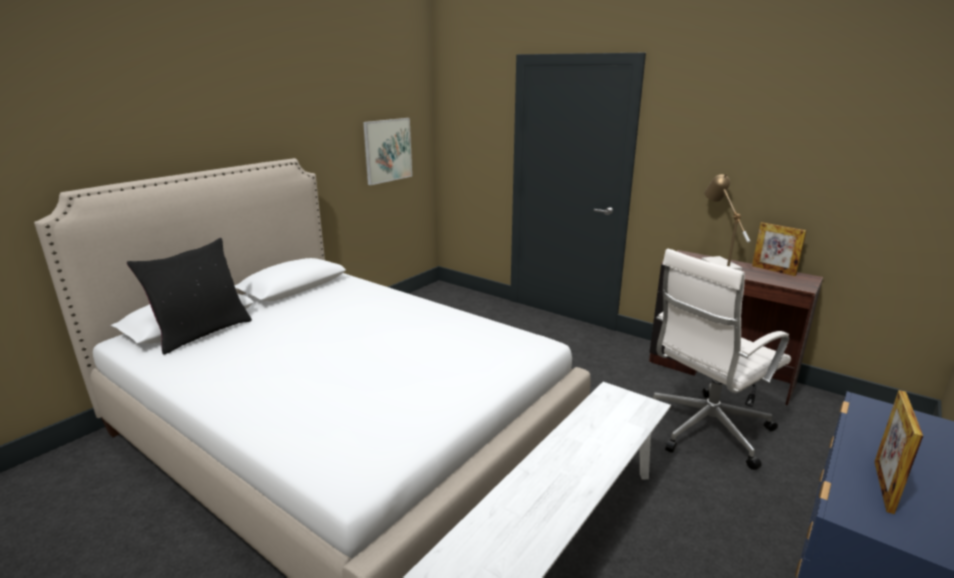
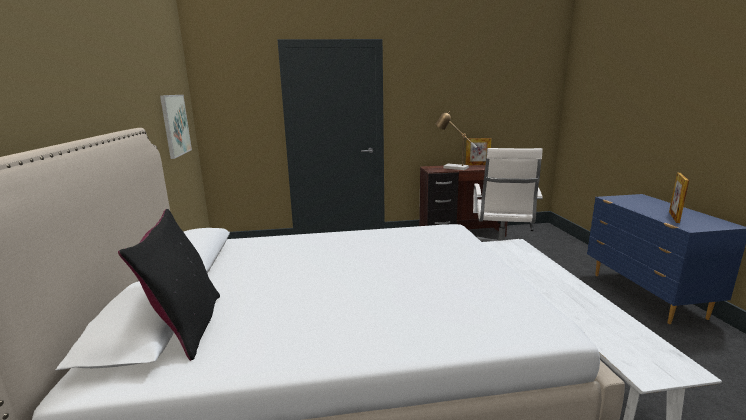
camera: 45 degrees left, 5 degrees down
(883, 486) = (674, 217): picture frame -> picture frame turned 45 degrees clockwise

